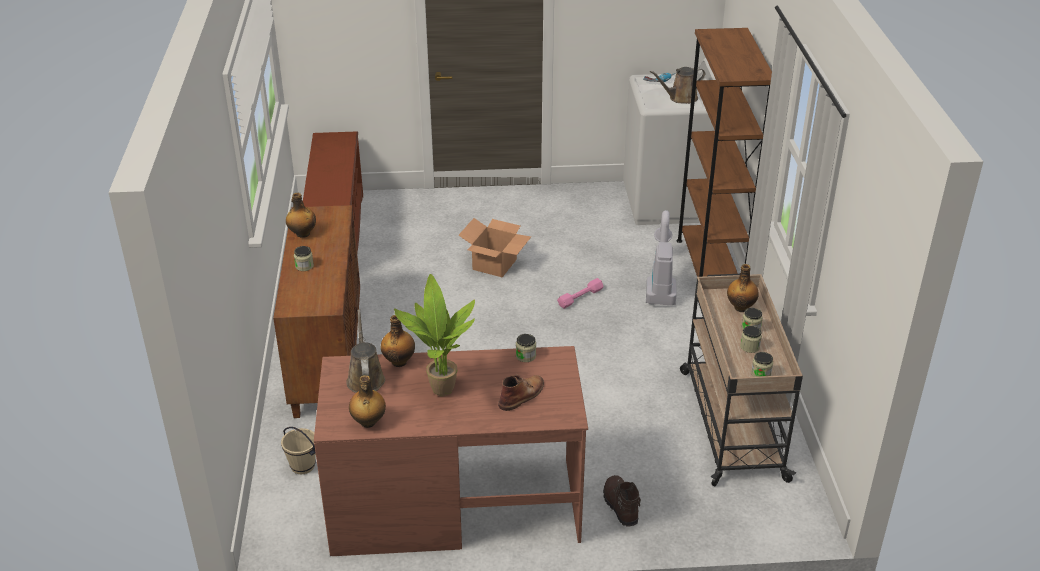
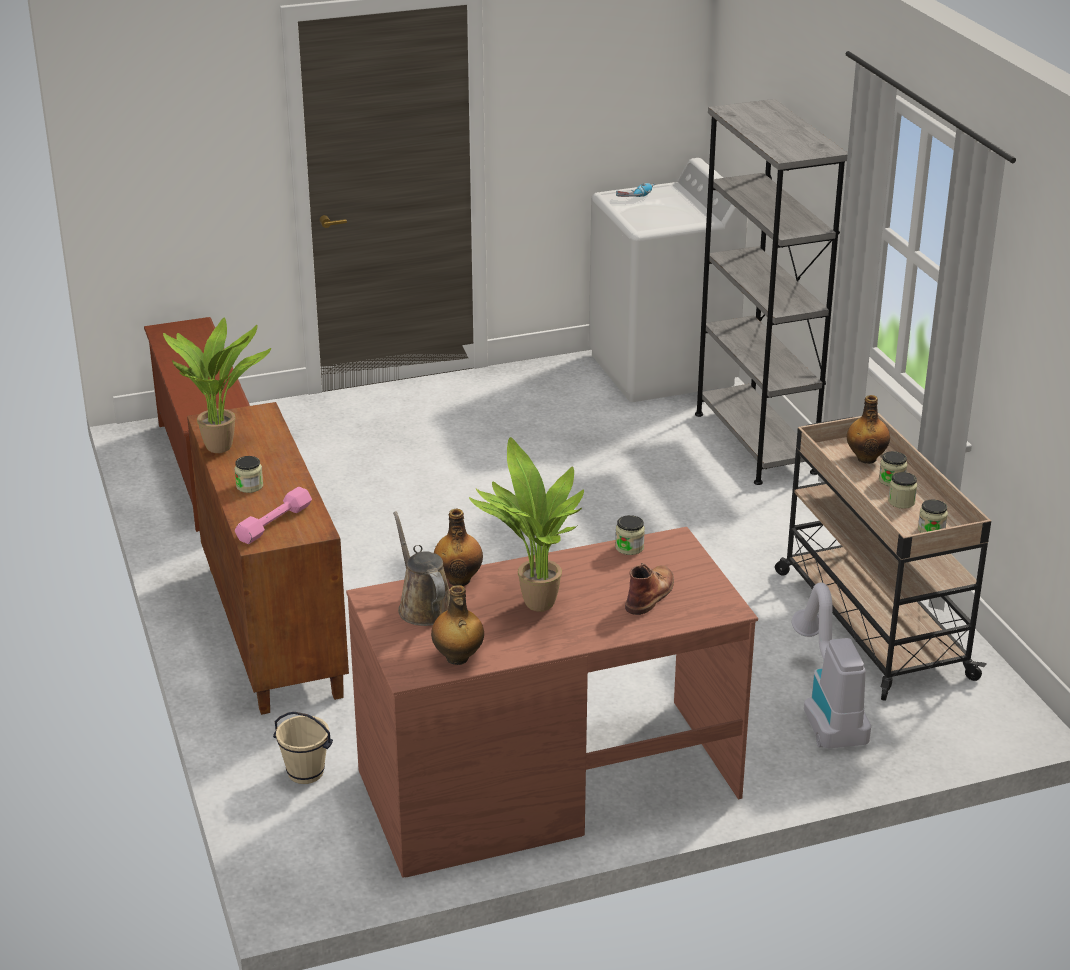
camera: 15 degrees left, 5 degrees down
(302, 234) = (223, 447): bottle -> potted plant
(494, 264) = (457, 477): cardboard box -> none
(580, 297) = (597, 502): pink dumbbell -> pink dumbbell (274, 523)
(620, 506) = (773, 746): brown boot -> none
(660, 284) = (698, 471): vacuum cleaner -> vacuum cleaner (826, 710)
(680, 98) = (676, 213): brown watering can -> none
(709, 268) = (755, 442): brown bookcase -> grey bookcase

